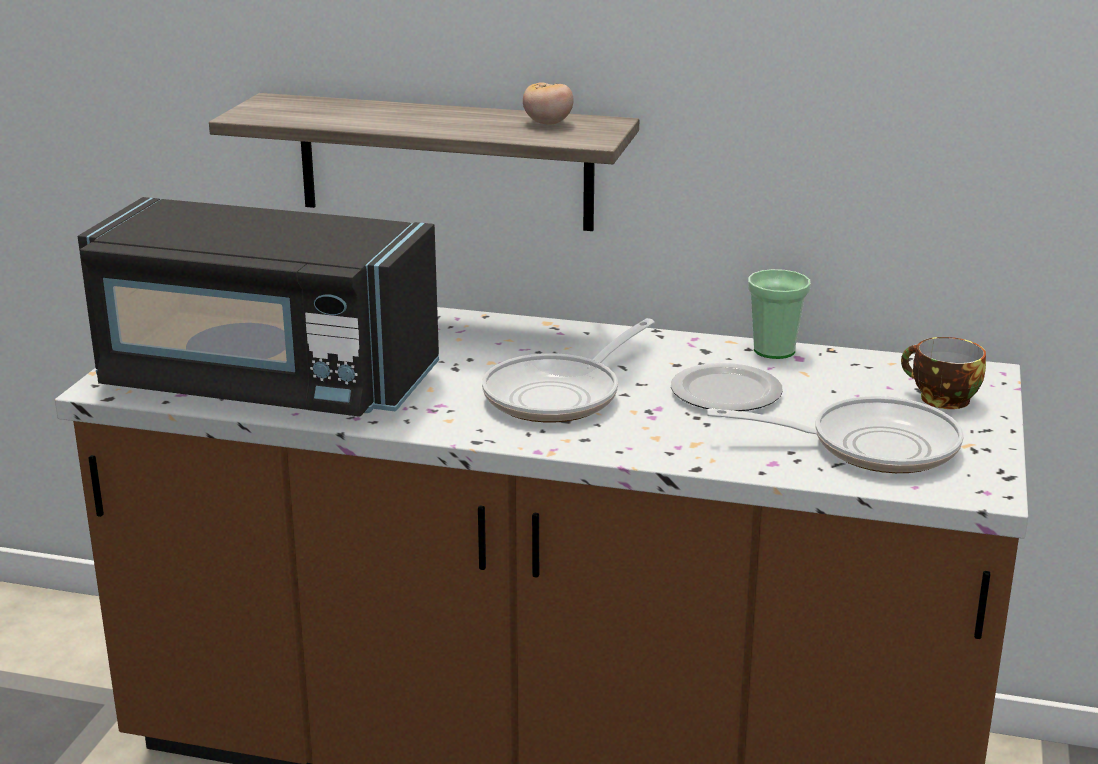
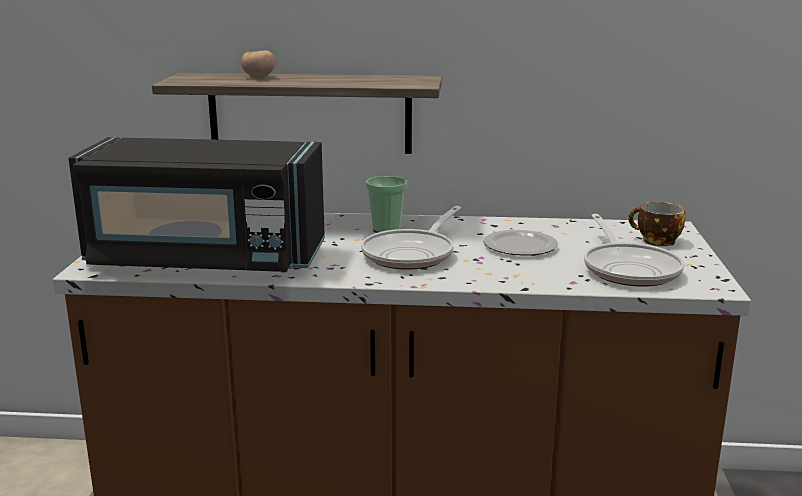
camera: 10 degrees left, 5 degrees down
(548, 123) = (385, 79): tomato -> tomato (259, 77)
(774, 350) = (537, 222): cup -> cup (386, 229)
(870, 446) = (629, 269): frying pan -> frying pan turned 90 degrees clockwise

